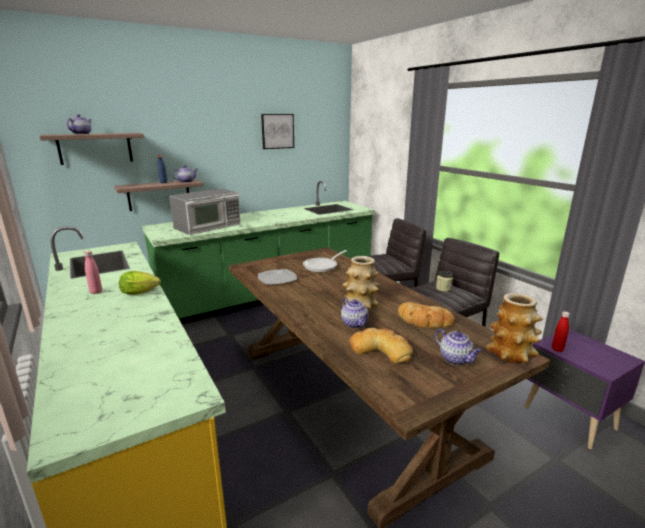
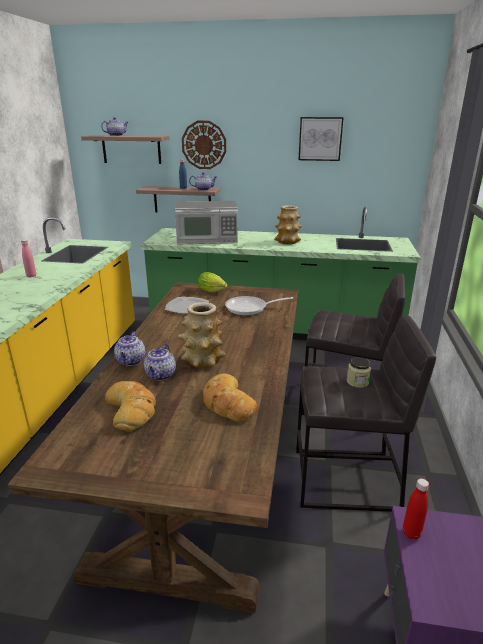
camera: 40 degrees right, 5 degrees up
(142, 293) = (50, 285): lettuce -> lettuce (213, 291)
(177, 140) = (204, 145): none -> wall clock
(456, 359) = (171, 455): teapot -> teapot (131, 361)
(511, 354) = (235, 484): vase -> vase (287, 242)

